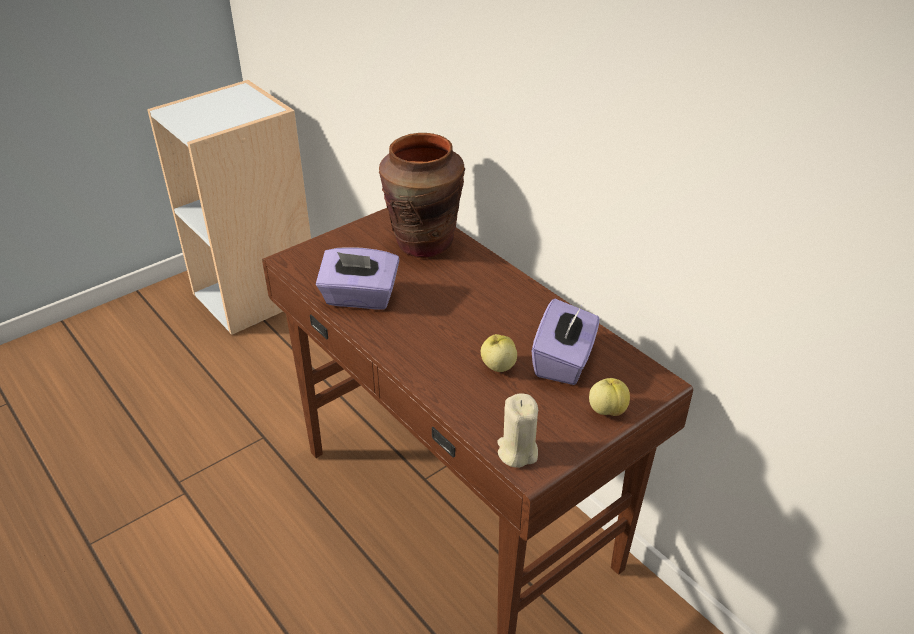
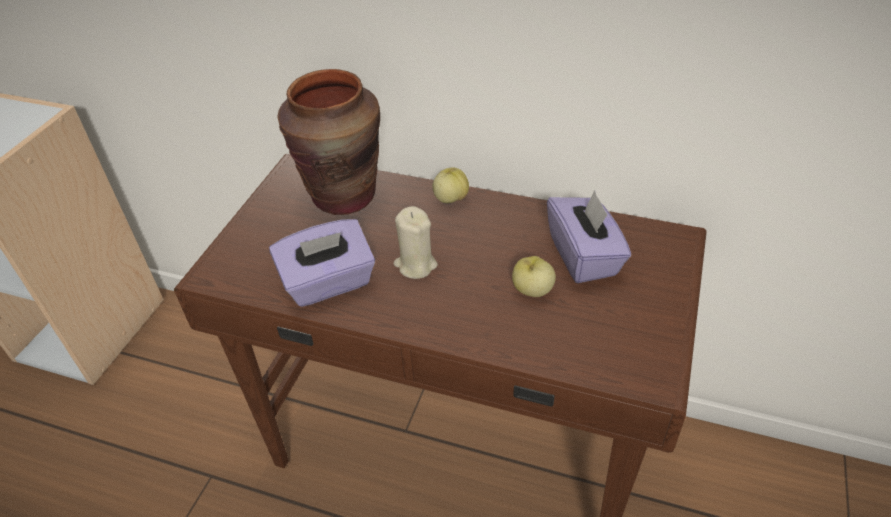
camera: 30 degrees left, 5 degrees up
(517, 451) = (630, 369): beige candle -> beige candle (415, 265)
(607, 410) = (664, 285): apple -> apple (451, 199)

